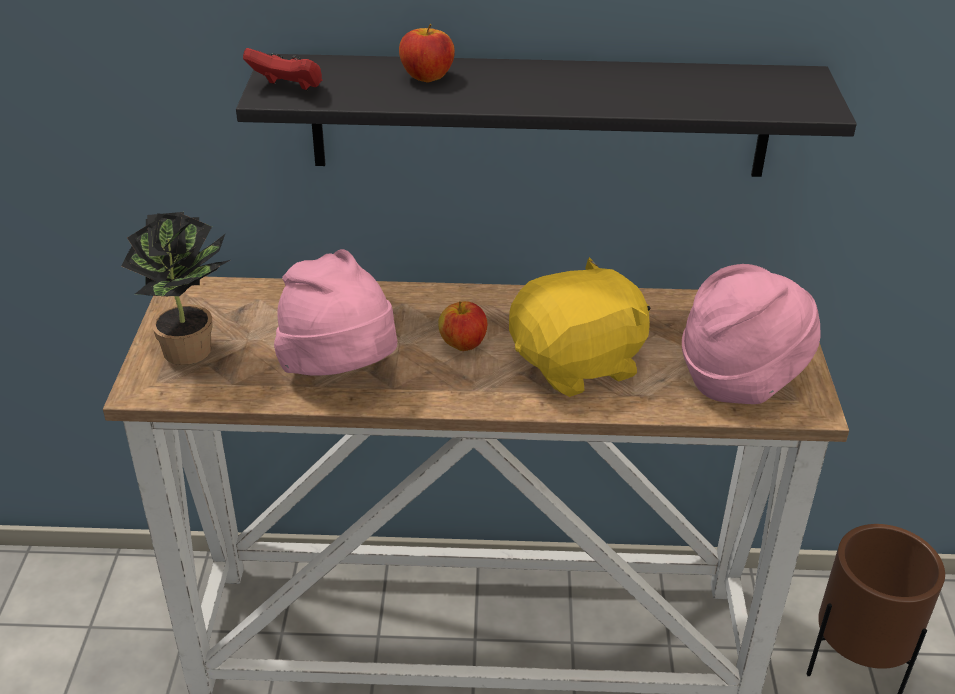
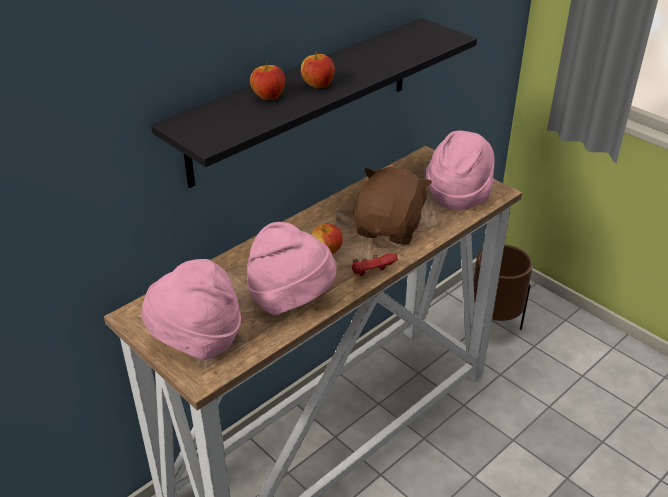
camera: 45 degrees left, 0 degrees up
(194, 352) = (197, 341): potted plant -> pink hat
(288, 88) = (210, 135): red game controller -> red game controller (372, 273)
(507, 89) = (318, 85): none -> apple
(578, 365) = (390, 228): yellow plush toy -> brown plush toy

